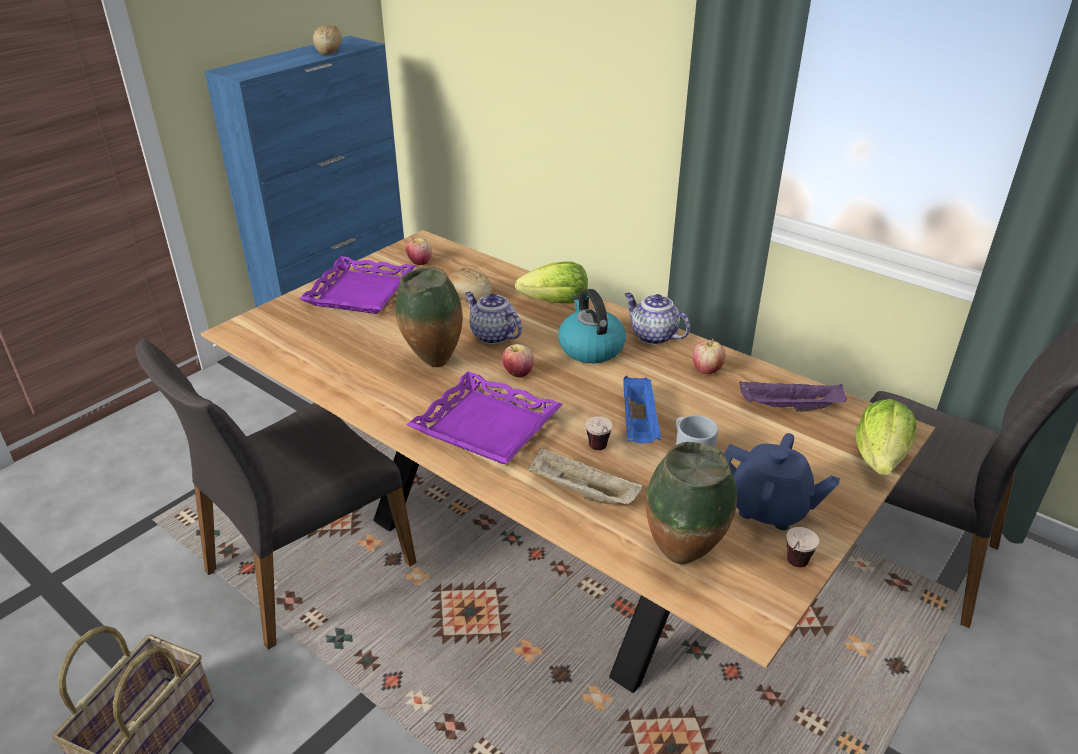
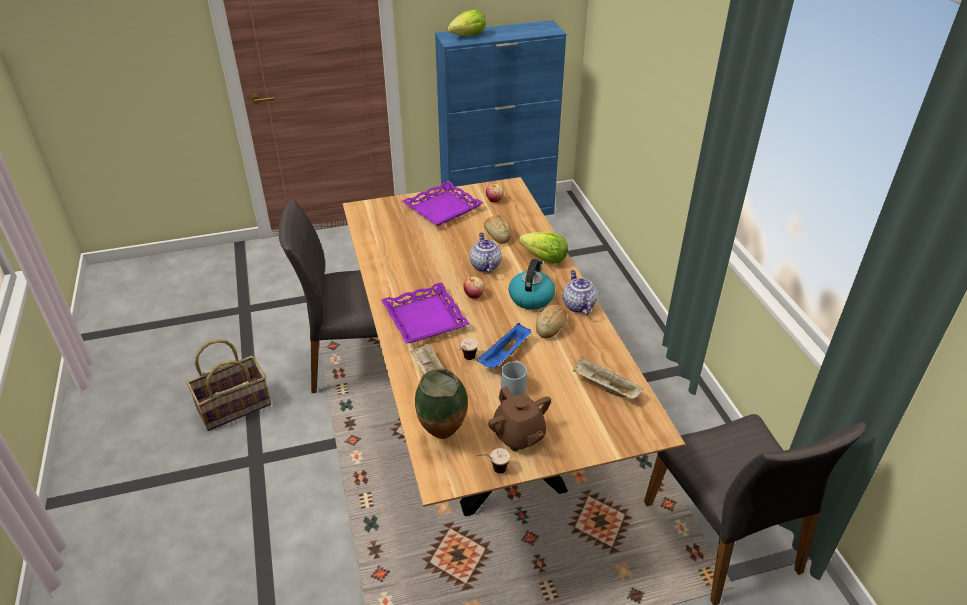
camera: 35 degrees right, 5 degrees up
(329, 50) = (524, 31): bread -> bread (551, 327)
(433, 364) = (435, 270): vase -> none
(707, 369) = (584, 341): apple -> none
(769, 508) = (519, 435): blue teapot -> brown teapot
(788, 408) = (604, 387): purple tray -> beige tray
(880, 458) = (621, 443): lettuce -> lettuce (468, 36)

